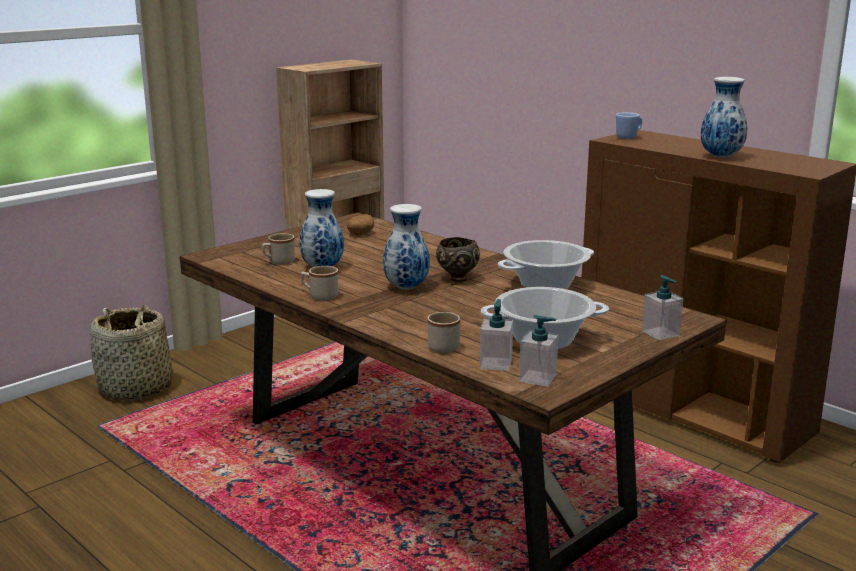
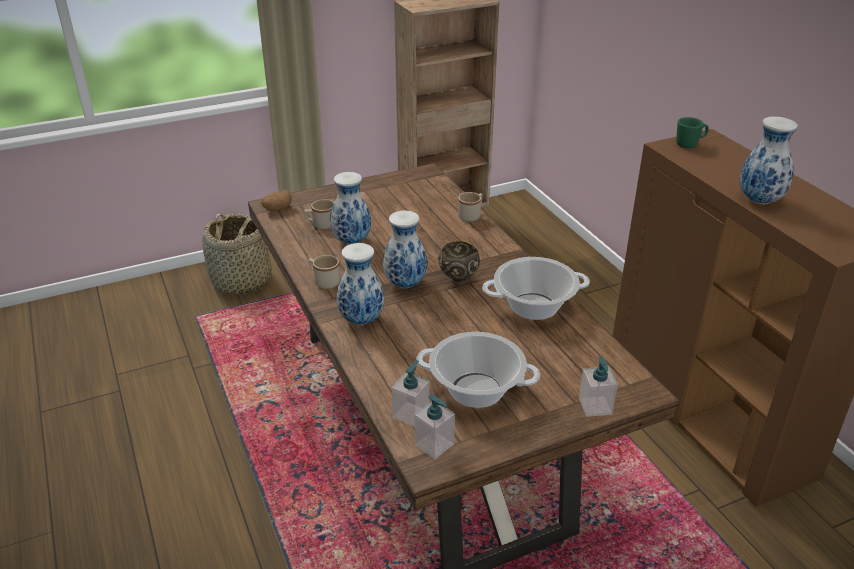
camera: 20 degrees right, 15 degrees up
(360, 234) = (414, 197): potato -> potato (277, 209)
(384, 314) = (362, 319): none -> vase
(445, 345) = (384, 377): beige mug -> beige mug (471, 215)
(629, 137) = (690, 144): blue mug -> green mug

